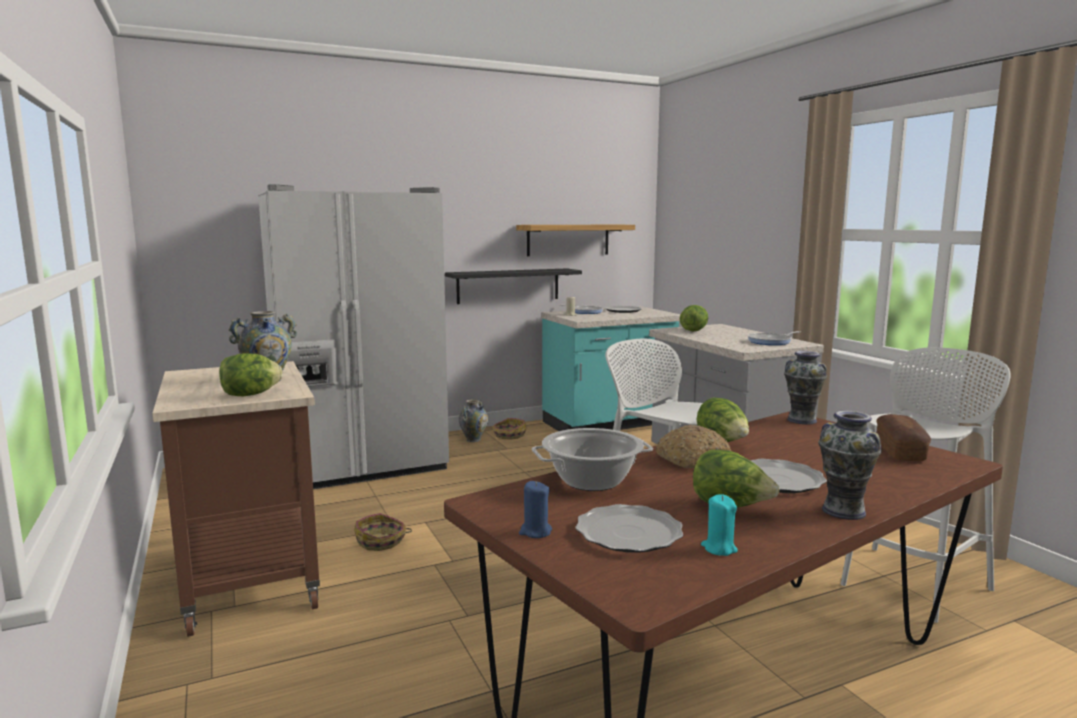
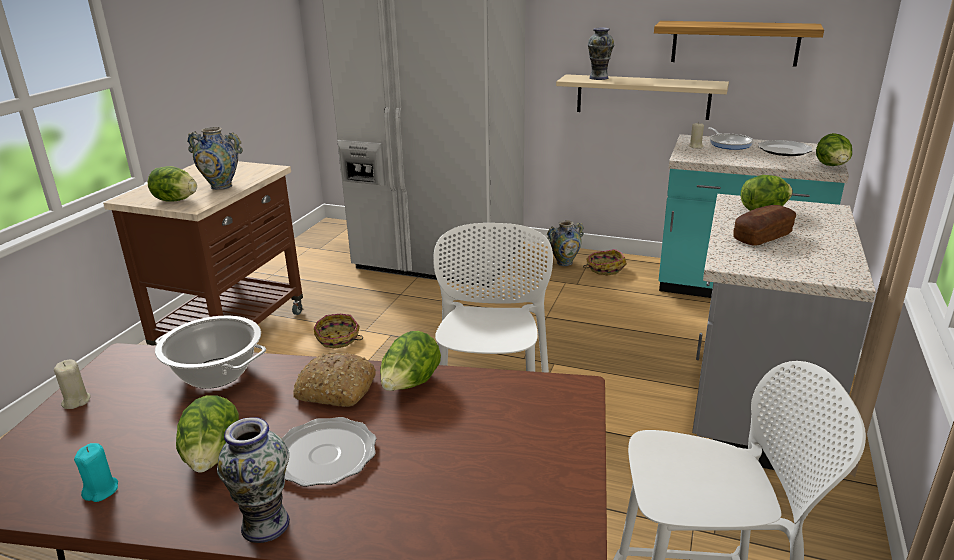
camera: 45 degrees right, 15 degrees up
(508, 285) = (642, 96): black shelf -> beige shelf
(535, 532) = (76, 401): blue candle -> beige candle
(629, 532) = (105, 437): plate -> none
(667, 313) = (832, 167): none -> lettuce
(771, 342) = (807, 261): frying pan -> none
(801, 420) = (572, 396): vase -> vase (598, 78)
(900, 451) = (543, 496): bread -> bread (762, 237)

